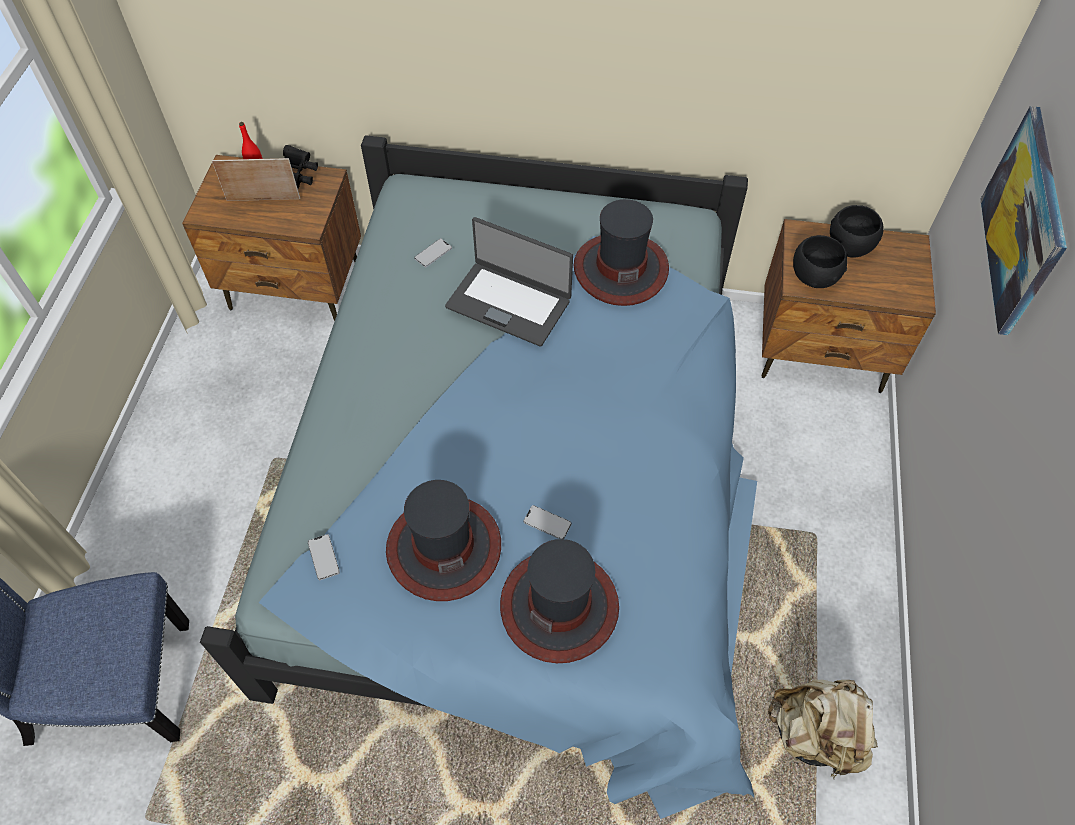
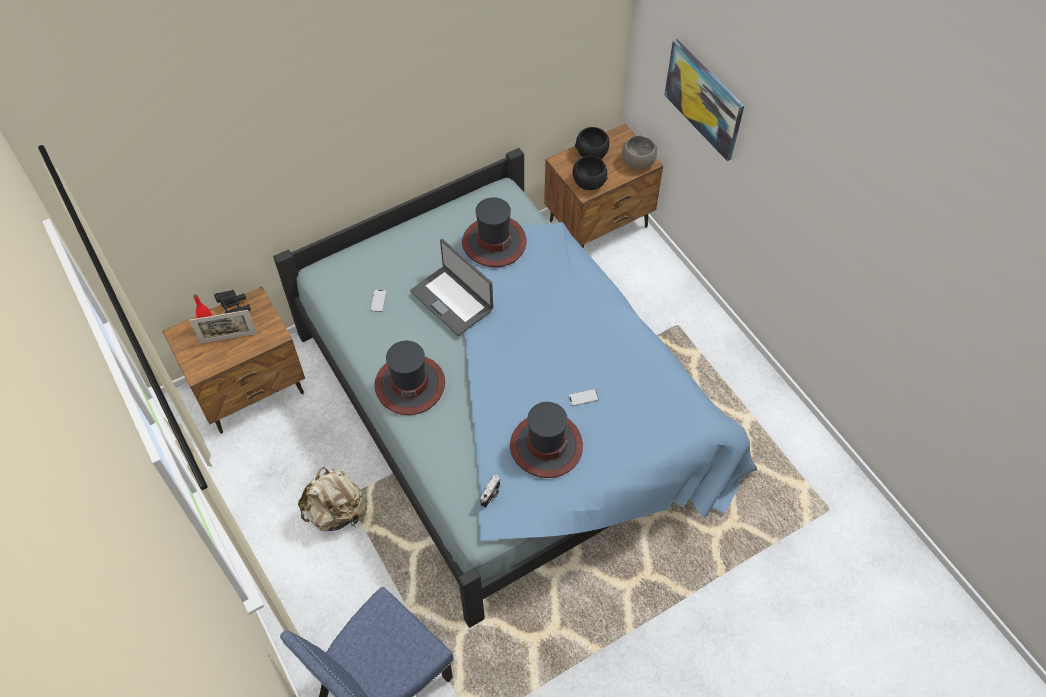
camera: 40 degrees left, 0 degrees up
(263, 199) = (228, 338): picture frame -> picture frame turned 150 degrees counterclockwise
(323, 557) = (491, 495): phone -> camera
(509, 302) = (452, 300): laptop -> laptop turned 60 degrees clockwise
(559, 605) = (626, 430): hat -> hat (410, 384)
(815, 735) = (757, 422): beige backpack -> beige backpack (336, 512)
(903, 289) = (638, 162): none -> grey bowl

